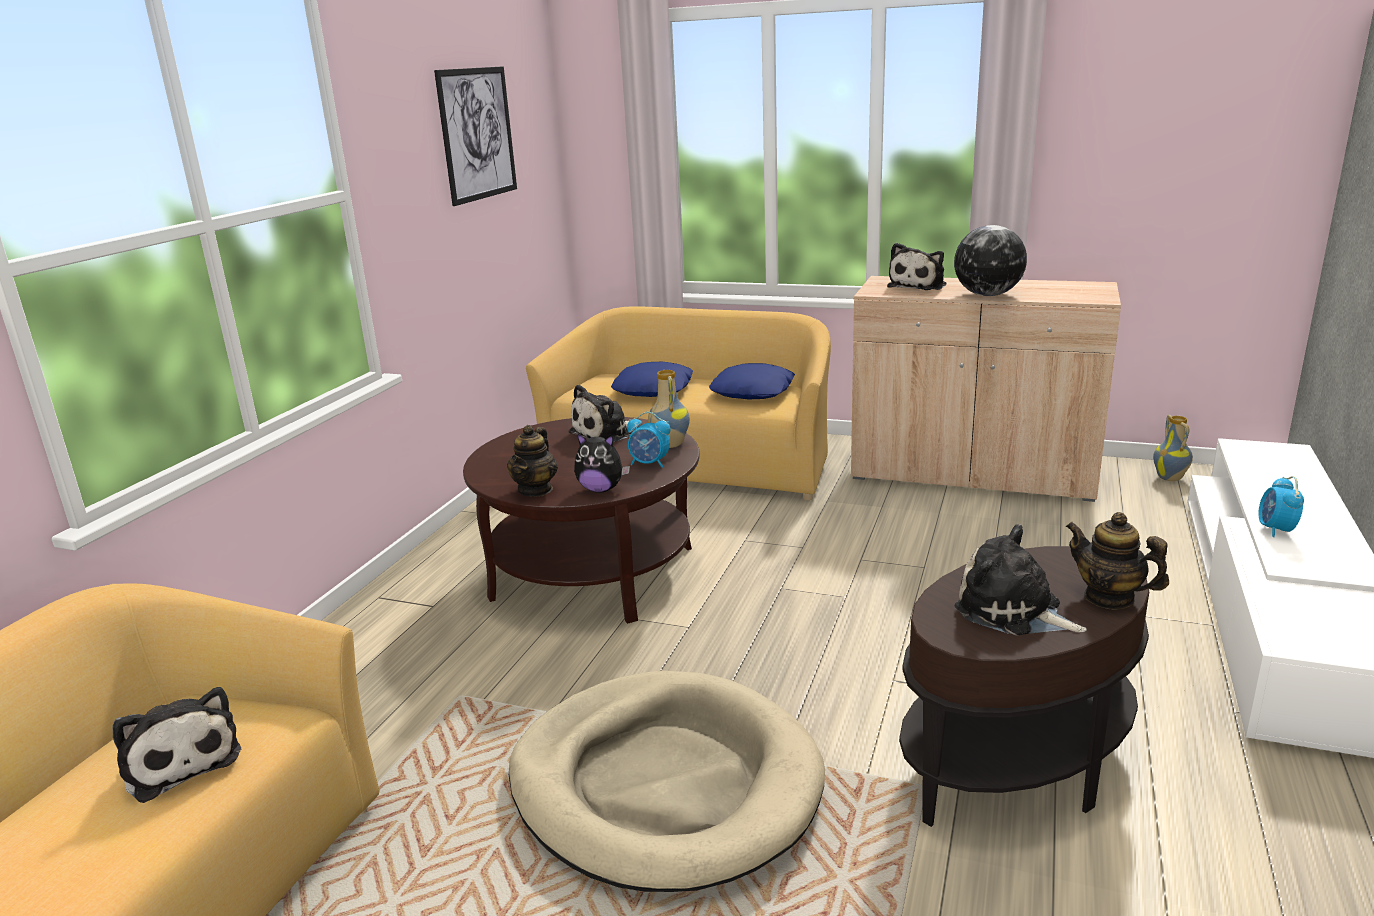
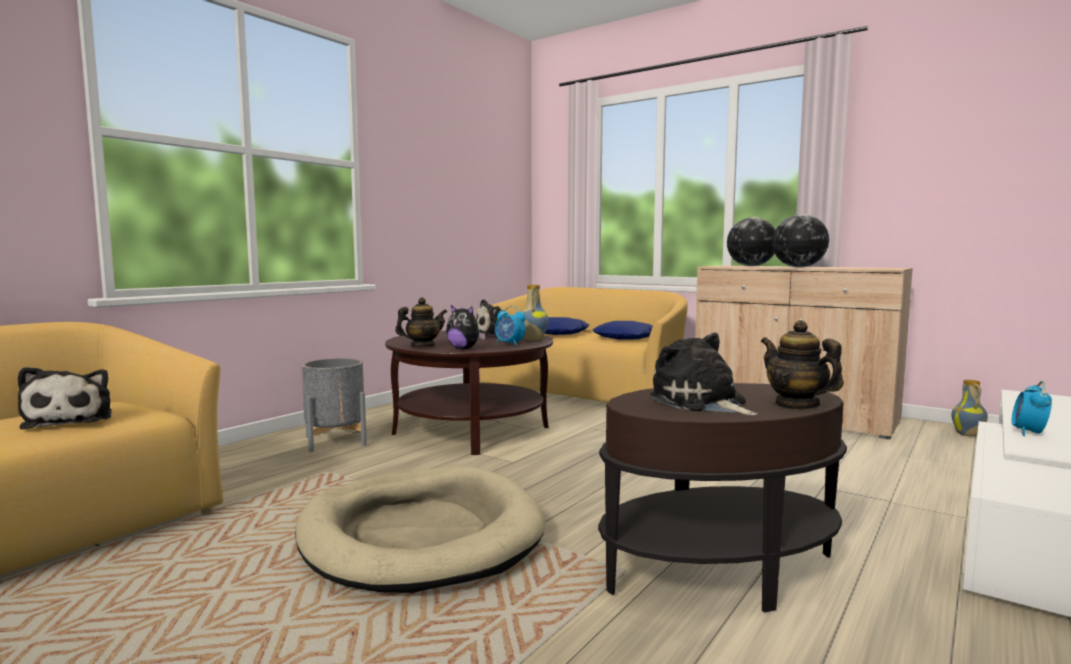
camera: 15 degrees right, 15 degrees down
(420, 630) = (335, 441): none -> grey planter
(477, 134) = (465, 160): picture -> none
(535, 490) = (422, 346): teapot -> teapot turned 150 degrees counterclockwise
(919, 286) = (751, 266): plush toy -> globe

